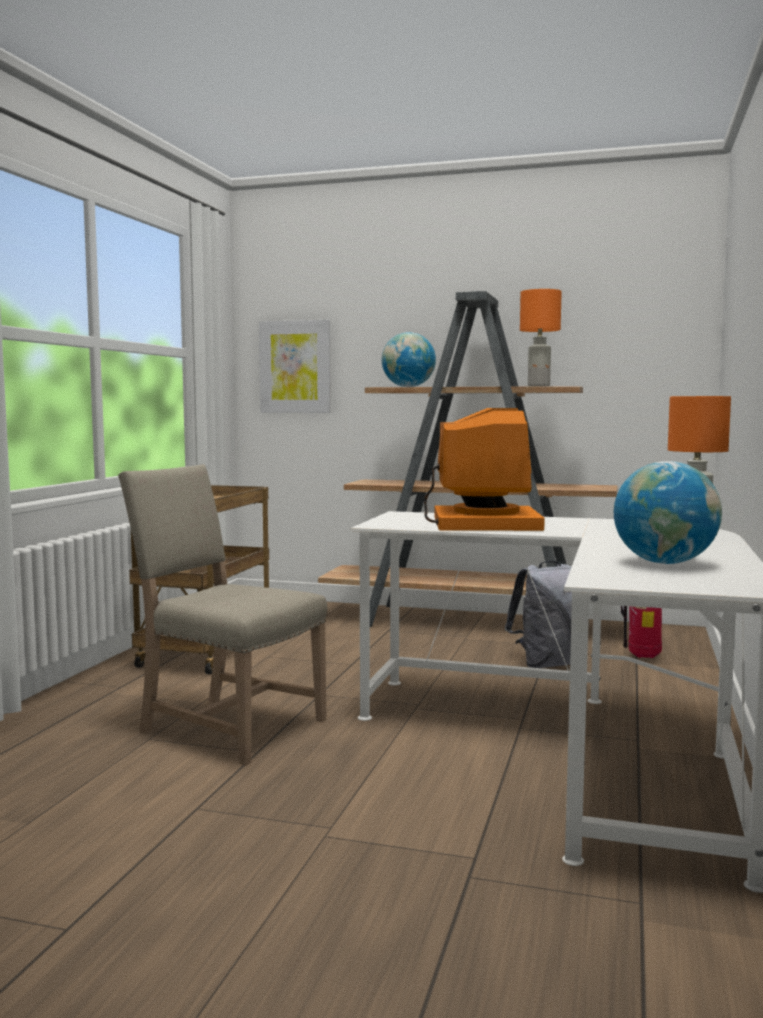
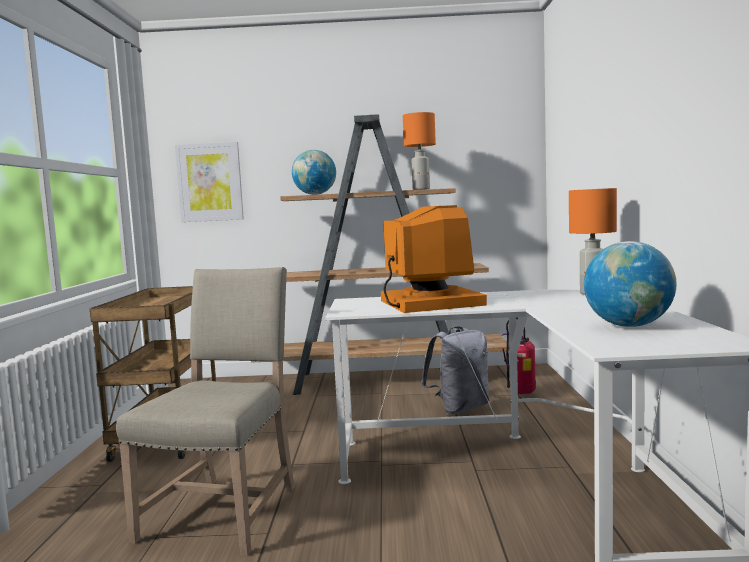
camera: 15 degrees left, 0 degrees up
(226, 726) = (225, 510): beige chair -> beige chair turned 90 degrees clockwise

